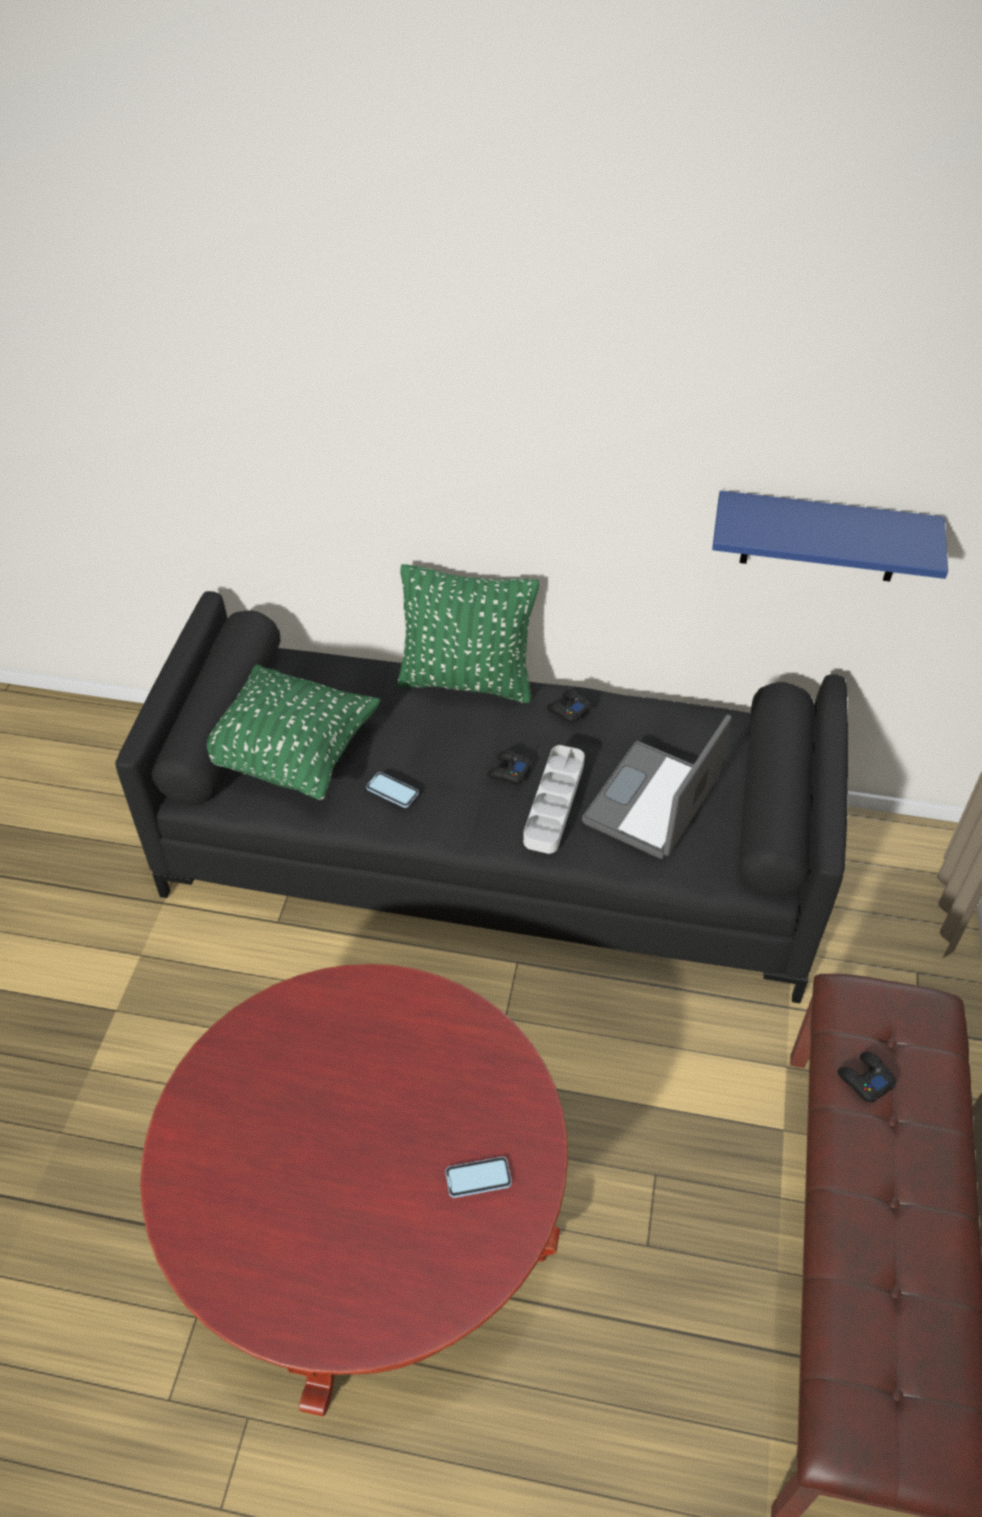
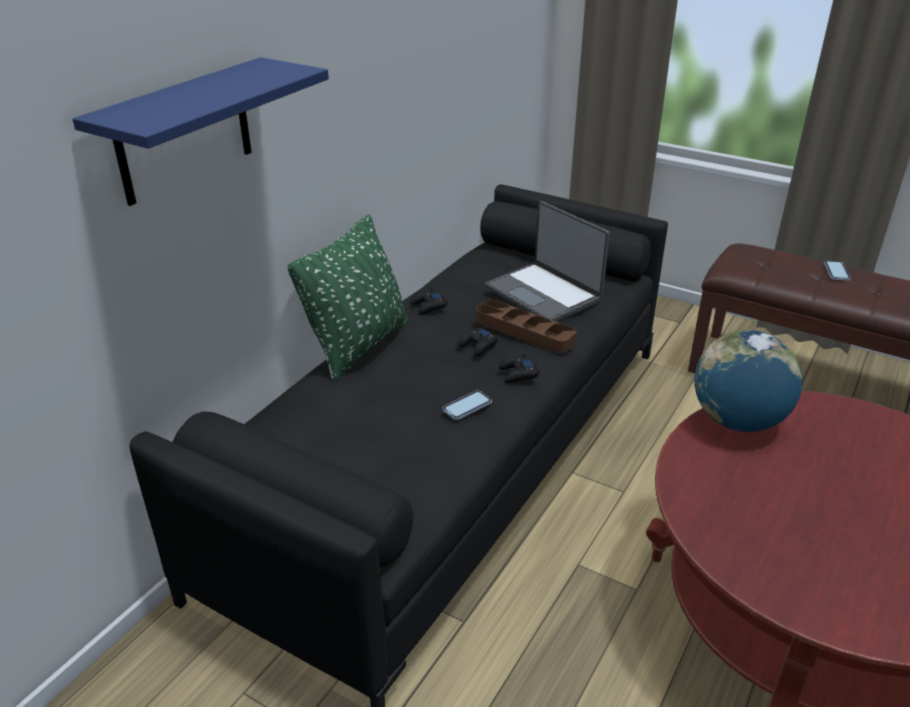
camera: 70 degrees left, 15 degrees down
(292, 756) = (378, 464): green pillow -> none
(464, 1030) = (737, 421): none -> globe
(478, 1178) = (877, 441): phone -> phone (836, 272)
(554, 803) = (524, 331): grey tray -> brown tray
(822, 537) = (474, 81): blue shelf -> blue shelf (184, 132)
(865, 1079) = (794, 278): black game controller -> black game controller (518, 374)

